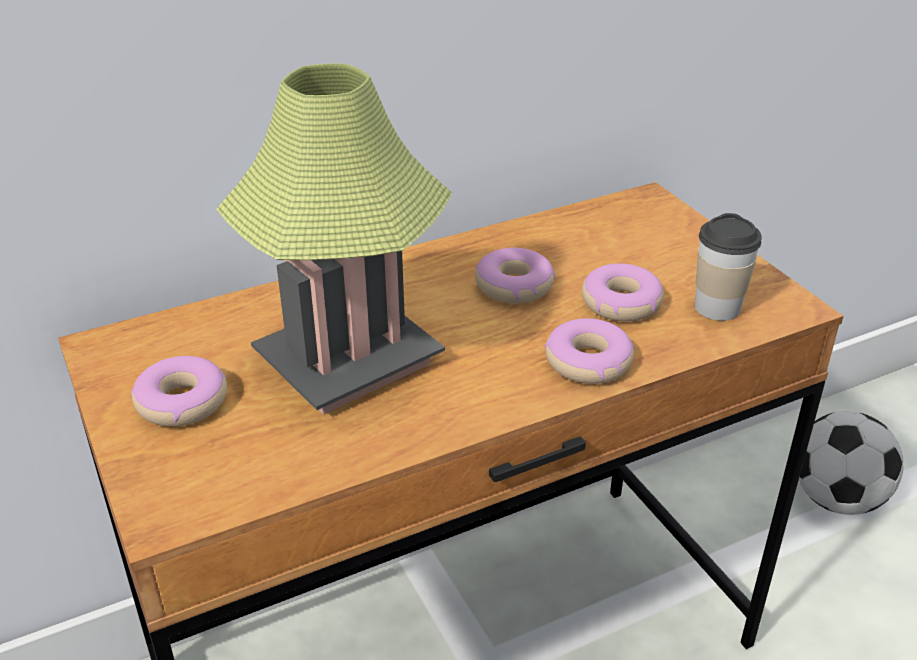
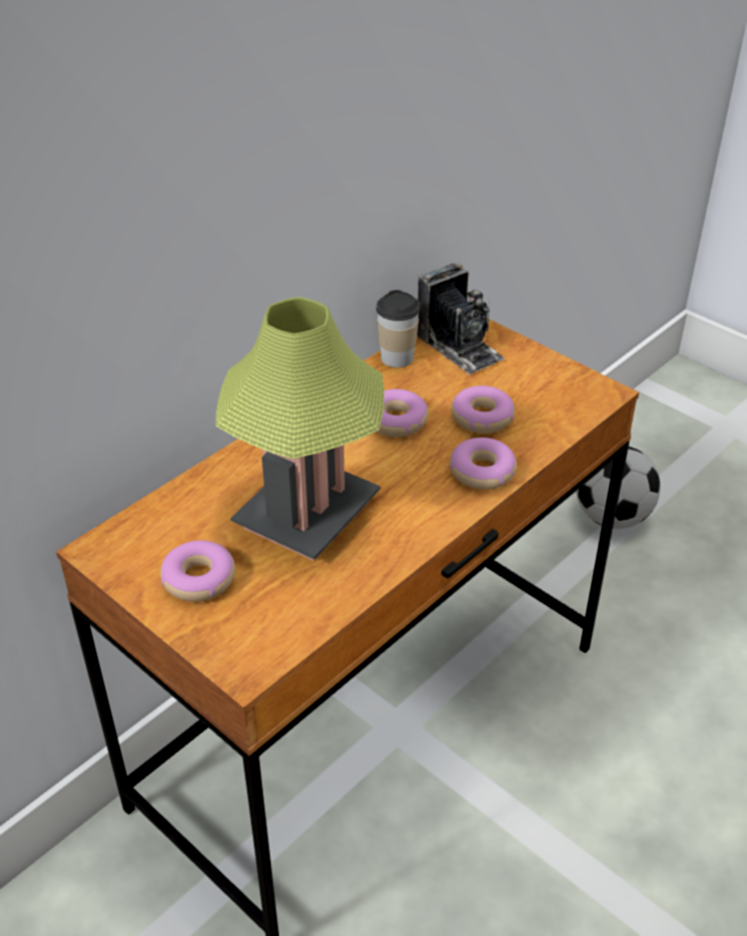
camera: 20 degrees left, 5 degrees up
(634, 225) = (459, 347): none -> camera
(717, 308) = (551, 406): cup -> cup (397, 358)

